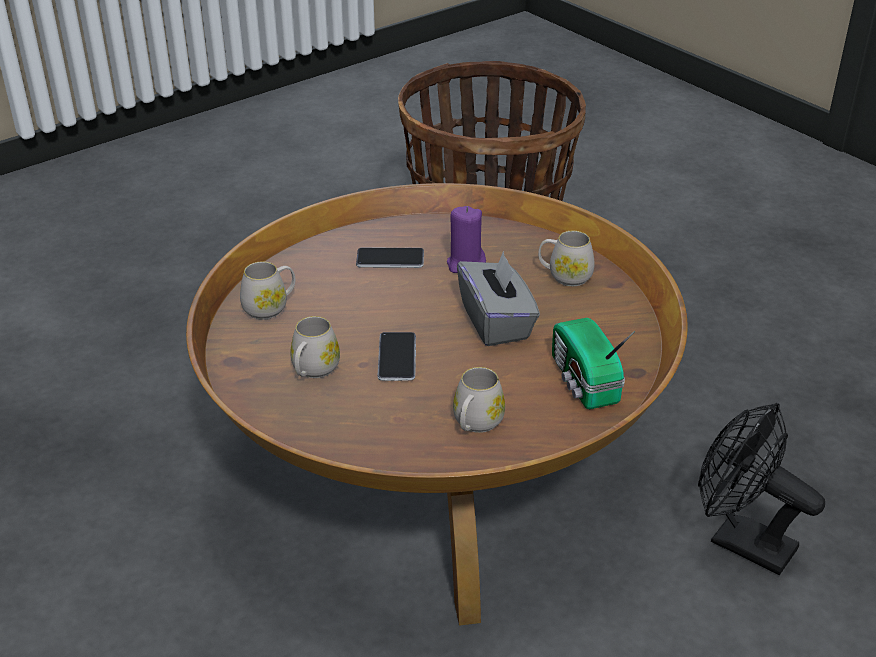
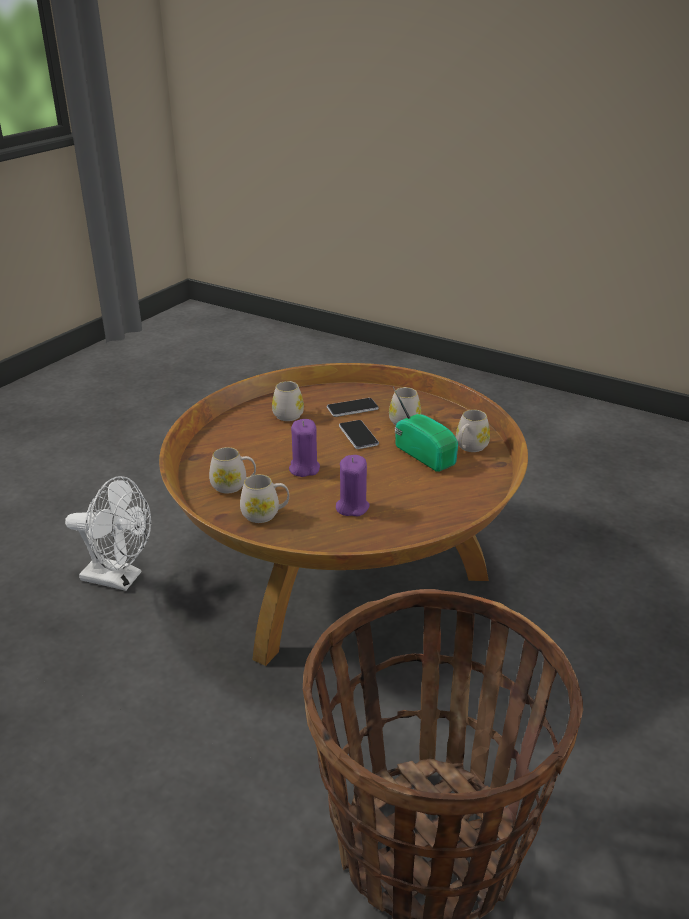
camera: 160 degrees right, 5 degrees down
(390, 259) = (416, 499): phone -> phone (352, 408)
(496, 322) = (304, 468): grey tissue box -> purple candle
(583, 382) = (230, 444): radio -> radio (424, 454)
(592, 317) = (233, 485): none -> white mug
(740, 541) = (120, 578): black fan -> white fan

